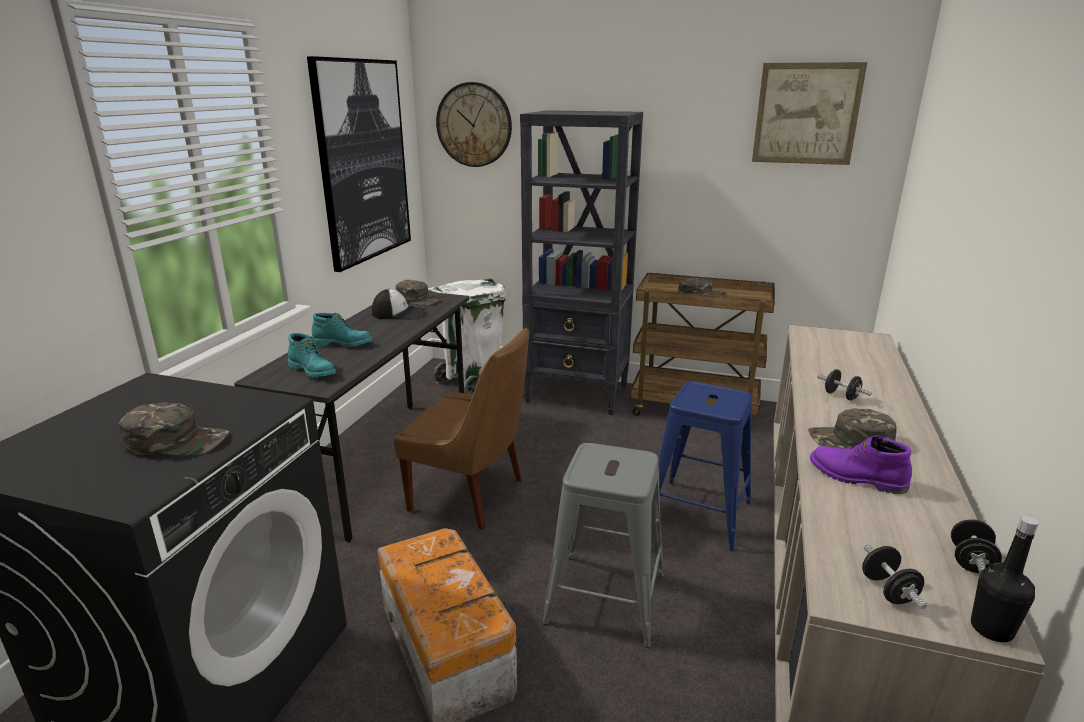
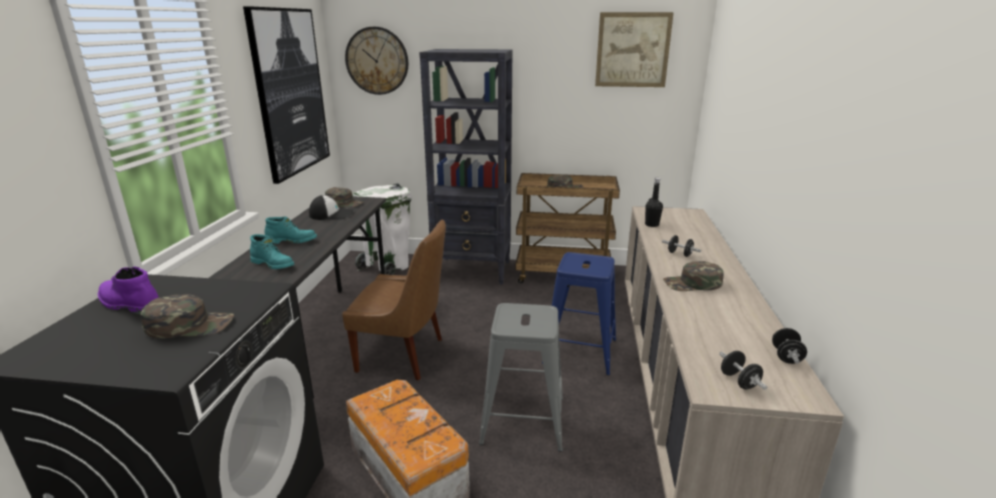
camera: 10 degrees left, 0 degrees up
(856, 478) = (702, 309): purple boot -> purple boot (129, 304)
(991, 629) = (808, 398): black bottle -> black bottle (652, 225)

